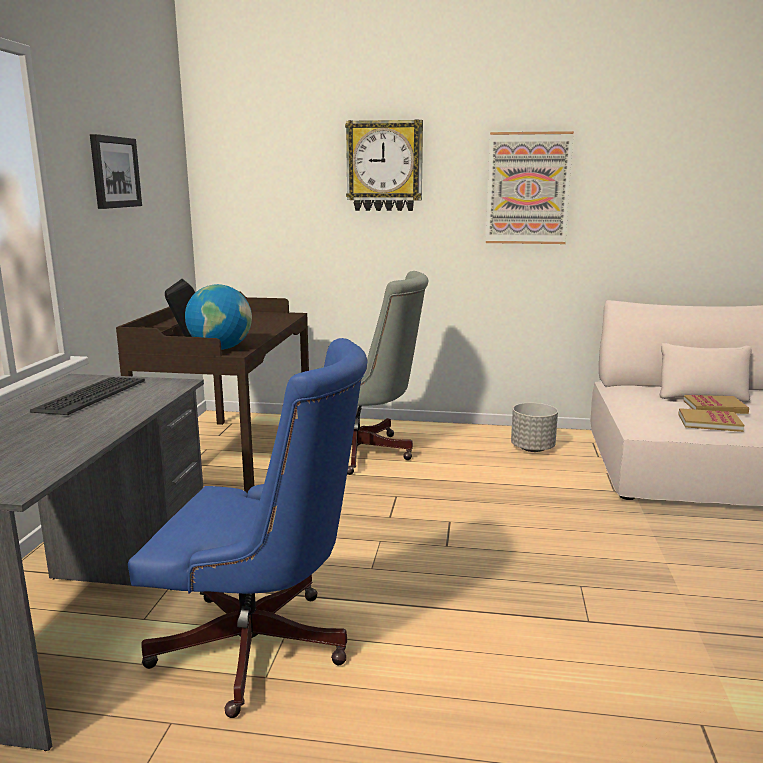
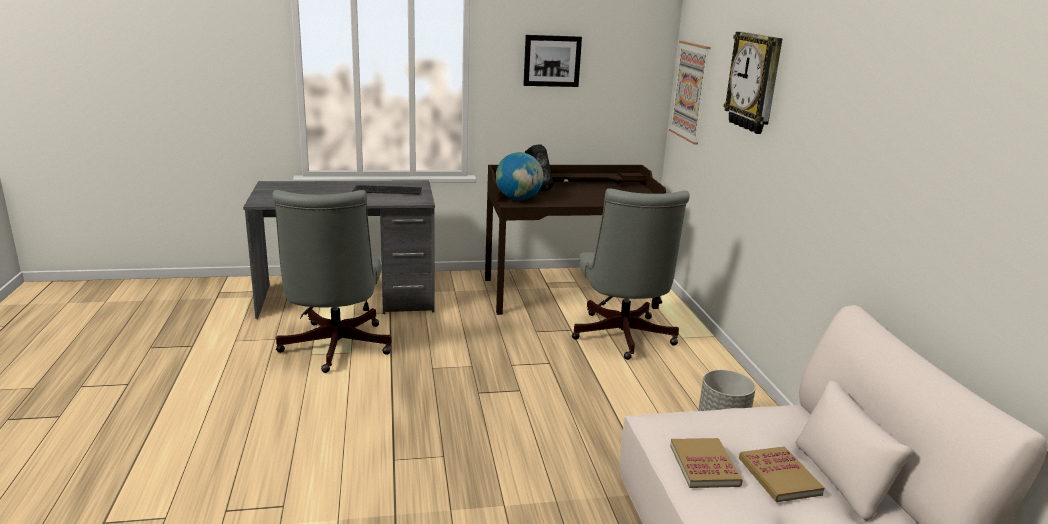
camera: 70 degrees right, 5 degrees up
(263, 649) = (334, 349): blue office chair -> grey office chair
(528, 188) = (836, 136): picture -> picture (690, 91)

